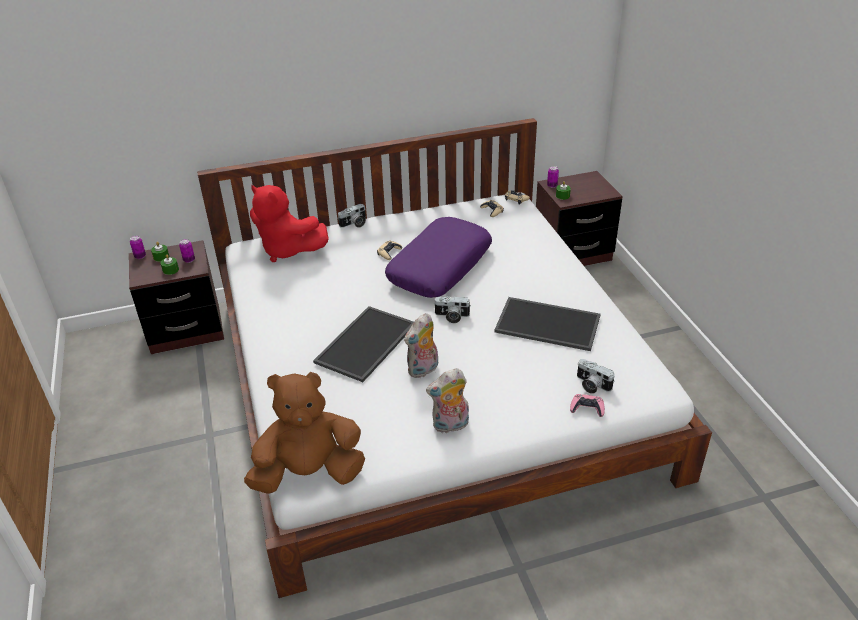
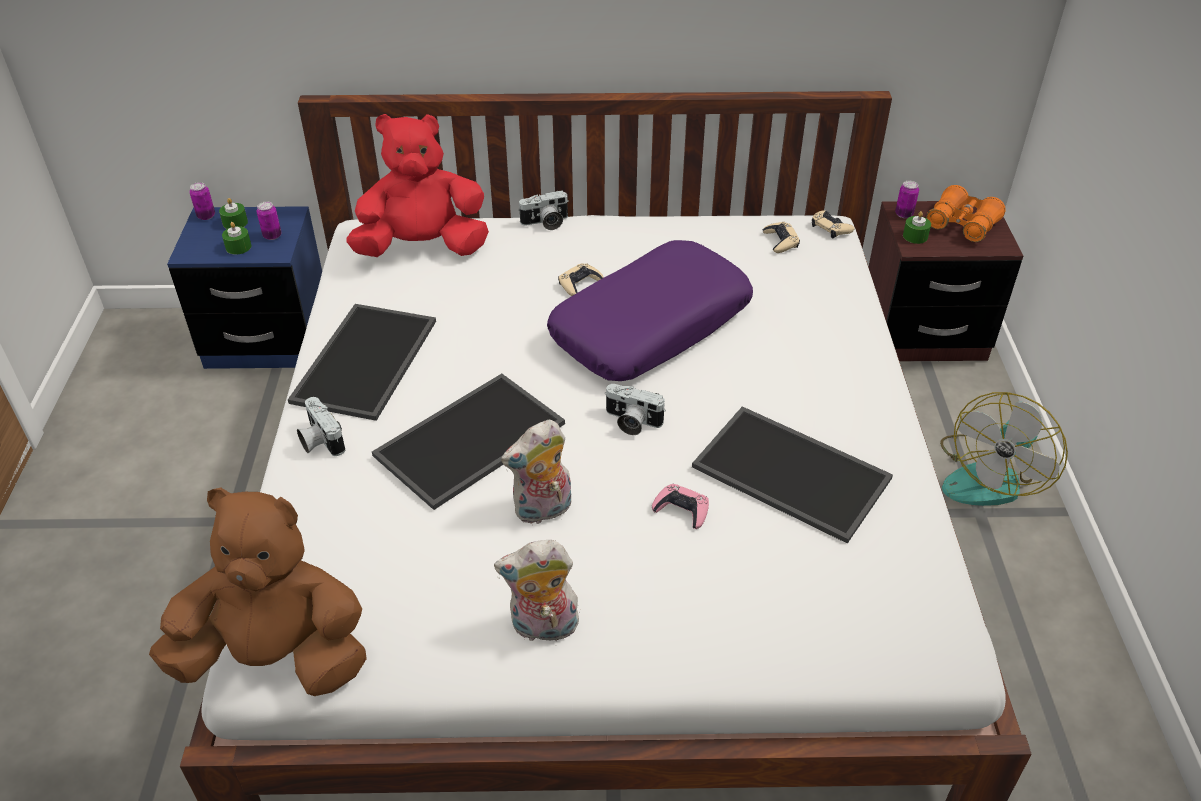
camera: 15 degrees right, 5 degrees up
(186, 330) = (269, 340): brown nightstand -> blue nightstand
(284, 316) = (367, 362): none -> tray
(287, 250) = (423, 248): red plush toy -> red plush toy turned 120 degrees clockwise
(584, 185) = (962, 224): none -> orange binoculars
(587, 408) = (796, 656): pink game controller -> pink game controller (681, 510)
(591, 385) = (823, 611): camera -> camera (319, 440)
(634, 318) = (990, 476): none -> fan

